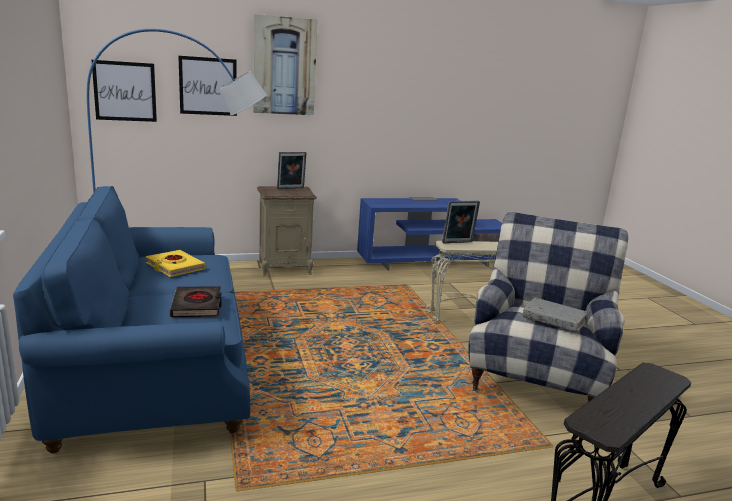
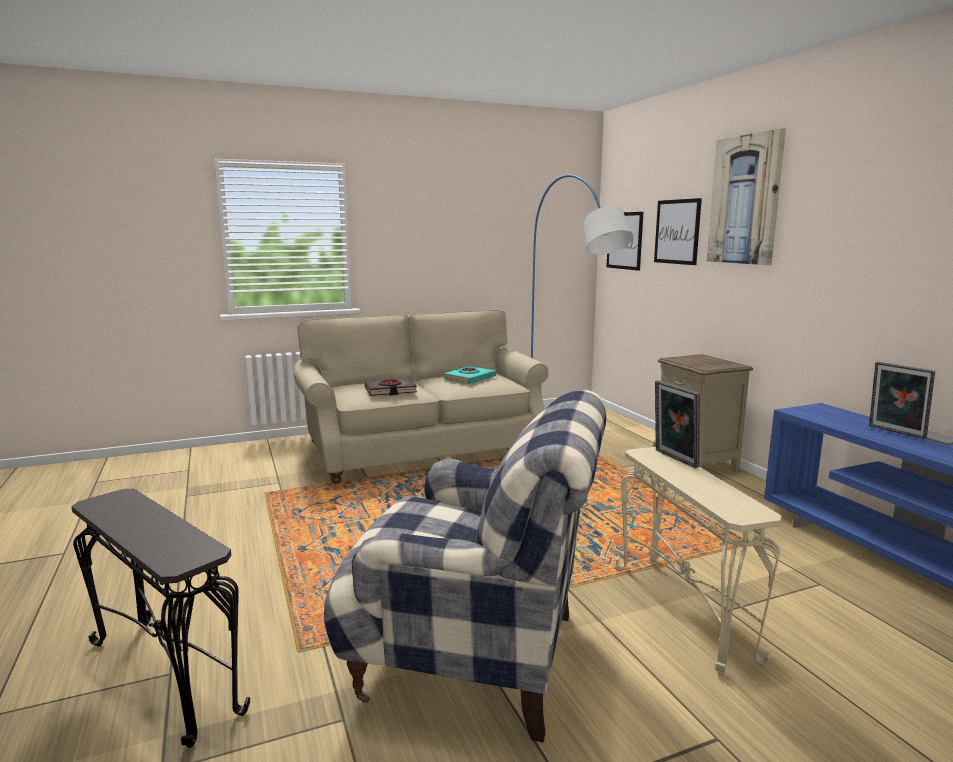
camera: 85 degrees right, 5 degrees down
(154, 369) = (421, 448): blue sofa -> beige sofa
(175, 267) = (469, 378): yellow book -> turquoise book
(291, 188) = (719, 362): picture frame -> picture frame (895, 432)
(553, 321) = (406, 524): grey book -> none

